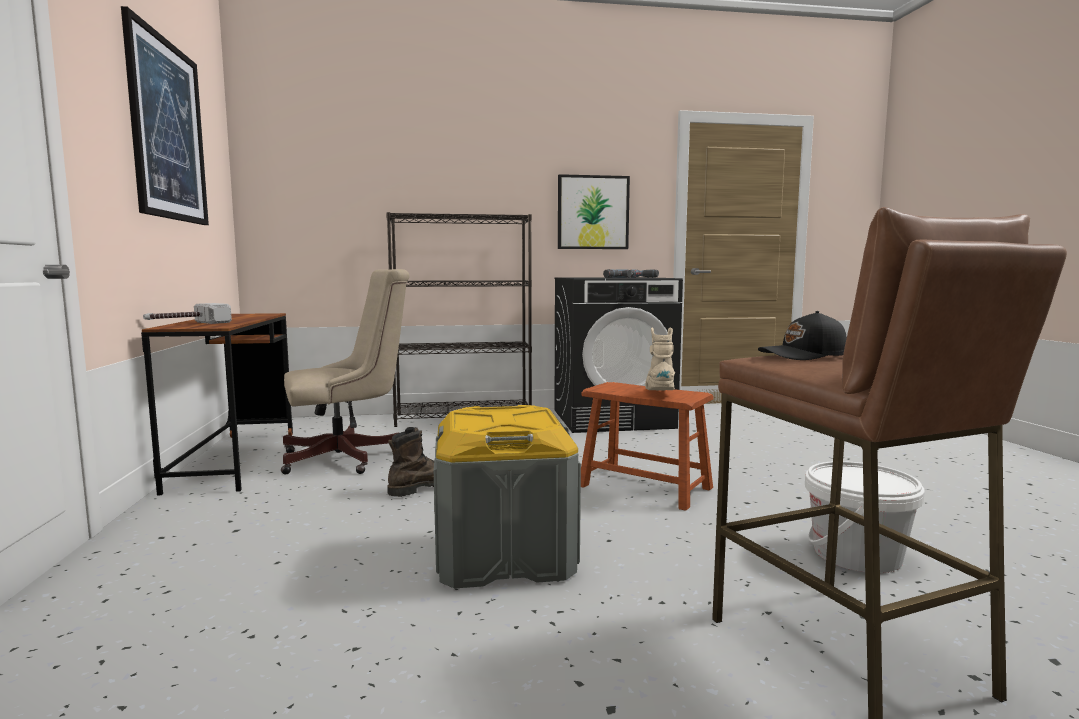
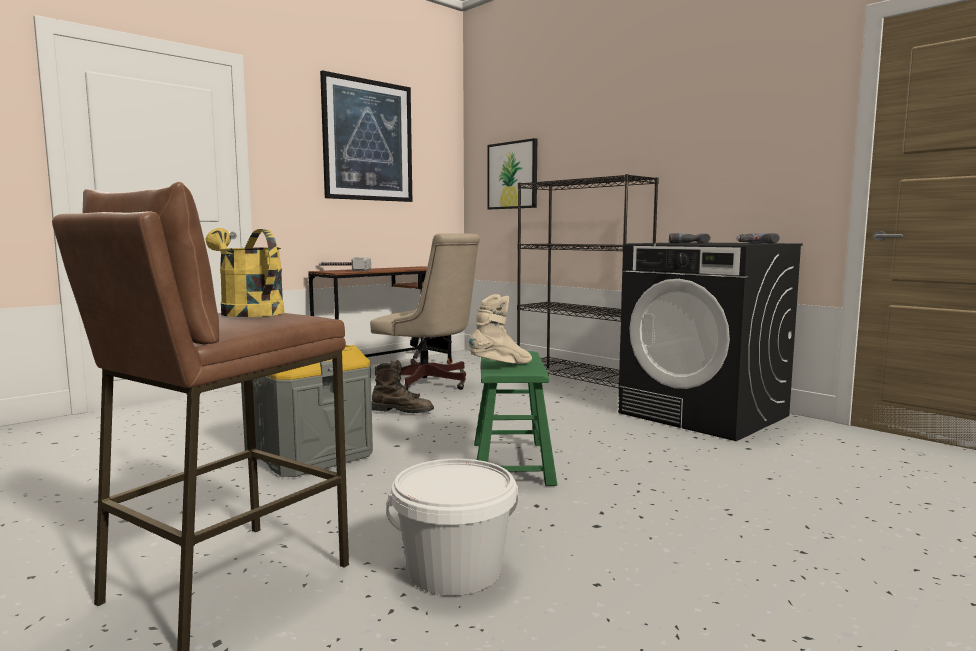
camera: 55 degrees right, 0 degrees up
(593, 212) = (737, 163): picture -> picture (512, 175)
(645, 487) = (512, 463): brown stool -> green stool
(804, 356) = (246, 312): black cap -> yellow watering can

